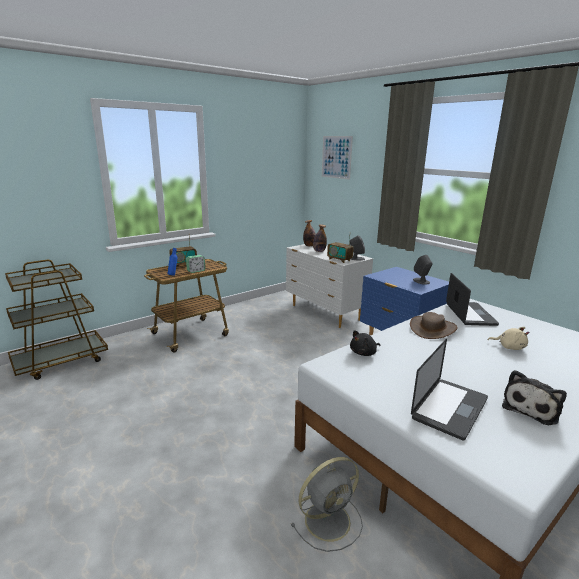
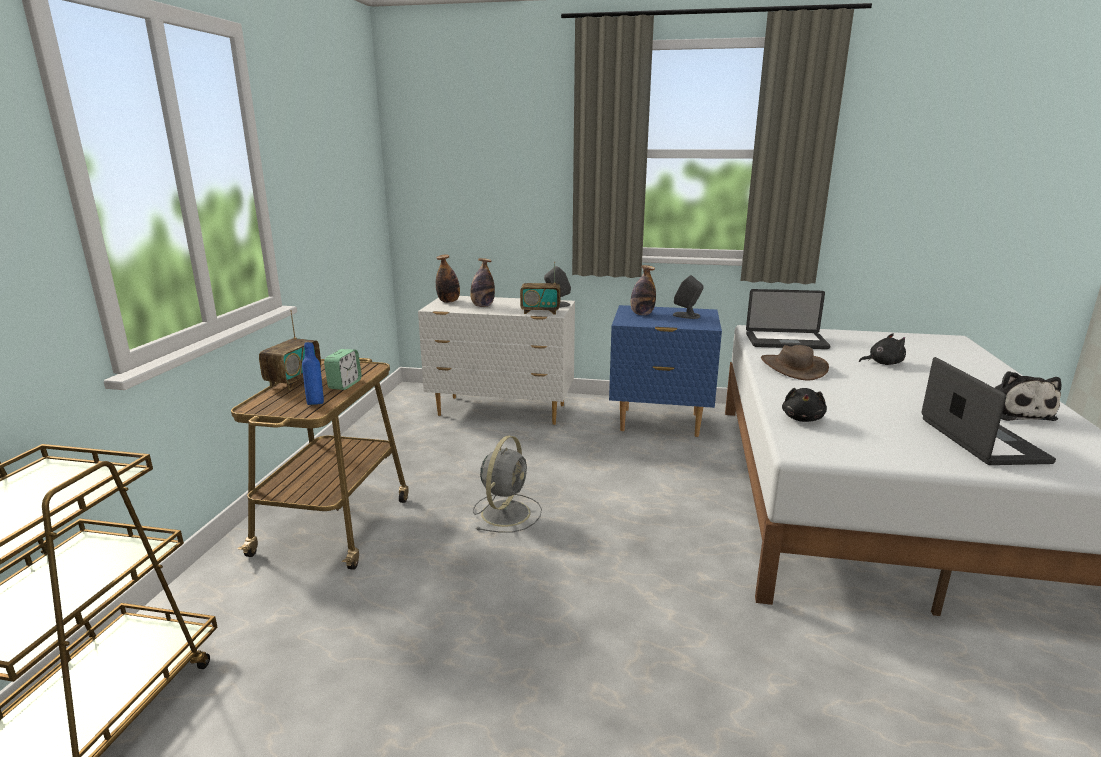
camera: 40 degrees left, 0 degrees up
(329, 520) = (920, 659): grey fan -> grey fan (506, 512)
(336, 157) = (458, 140): picture -> none
(396, 274) = (642, 314): none -> bottle
(470, 314) = (786, 341): laptop -> laptop turned 135 degrees clockwise
(509, 347) = (883, 363): beige plush toy -> black plush toy

